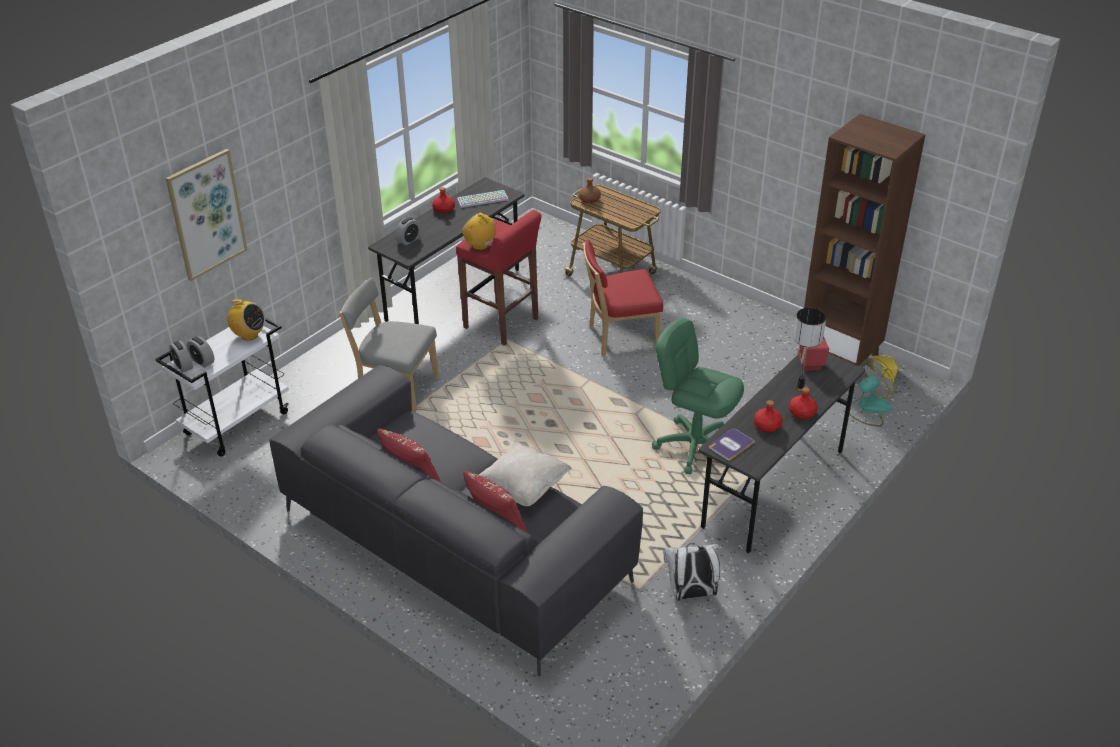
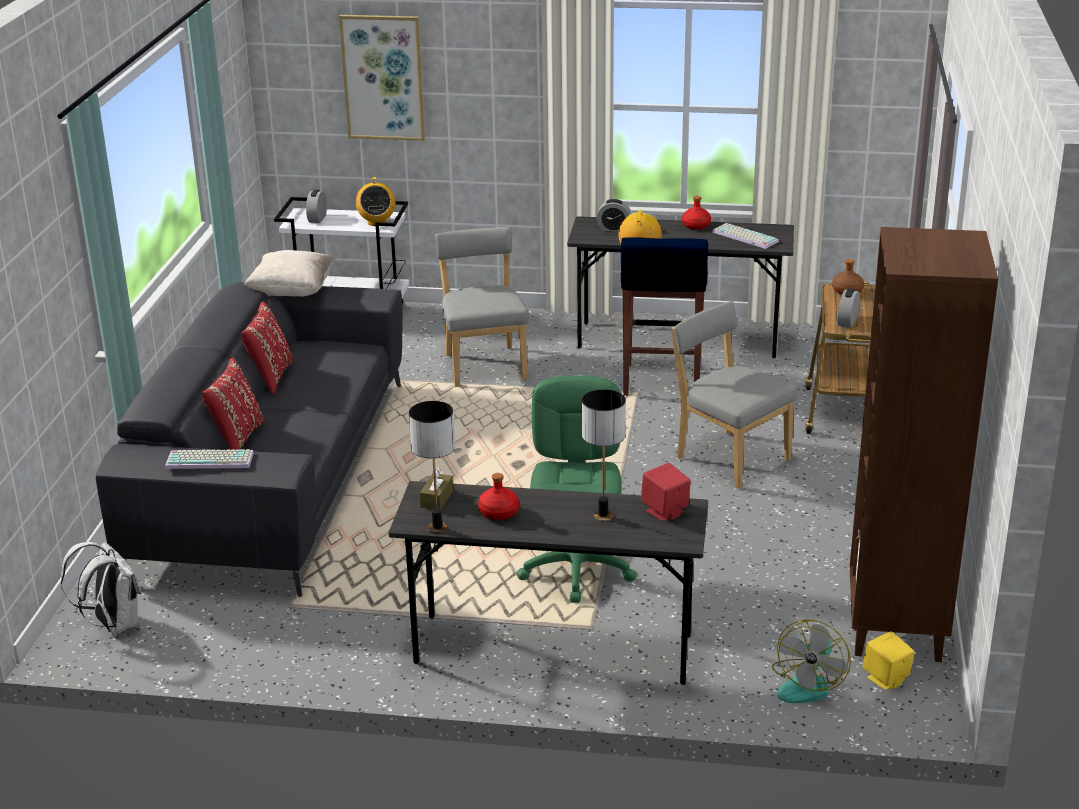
camera: 60 degrees right, 10 degrees down
(183, 366) = (303, 214): alarm clock -> alarm clock (847, 322)
(502, 324) = (661, 382): red stool -> blue stool
(523, 488) = (309, 436): beige pillow -> beige pillow (292, 292)
(578, 535) = (211, 460): none -> keyboard
(620, 337) = (729, 457): red chair -> grey chair
(690, 594) = (310, 642): white backpack -> white backpack (113, 624)
(731, 445) = (437, 498): book -> brown tissue box
(768, 456) = (437, 528): none -> table lamp
(802, 412) = (551, 529): red bottle -> none
(868, 408) = (808, 684): fan -> fan turned 90 degrees clockwise

